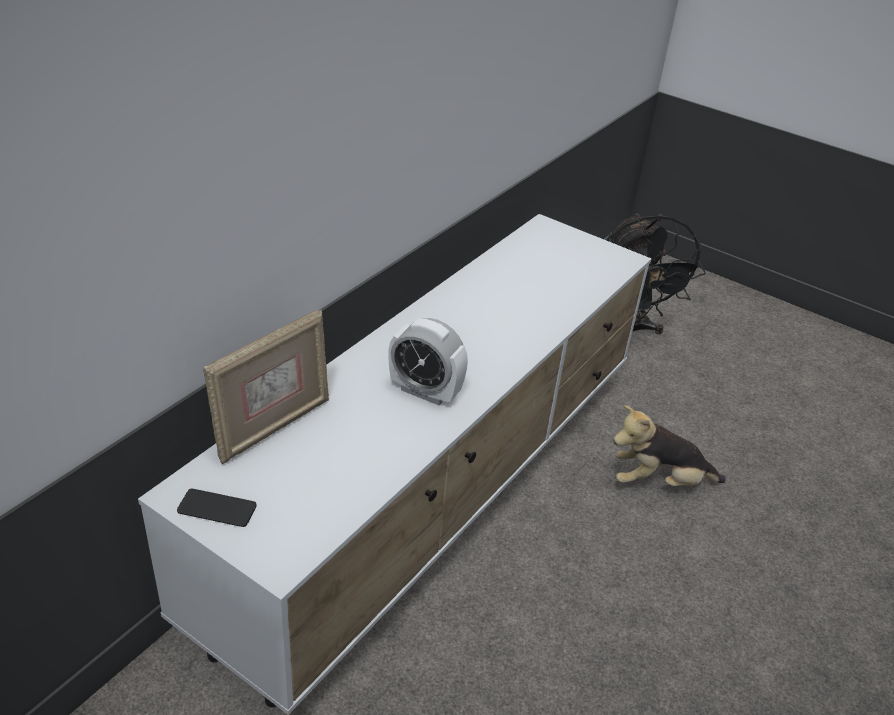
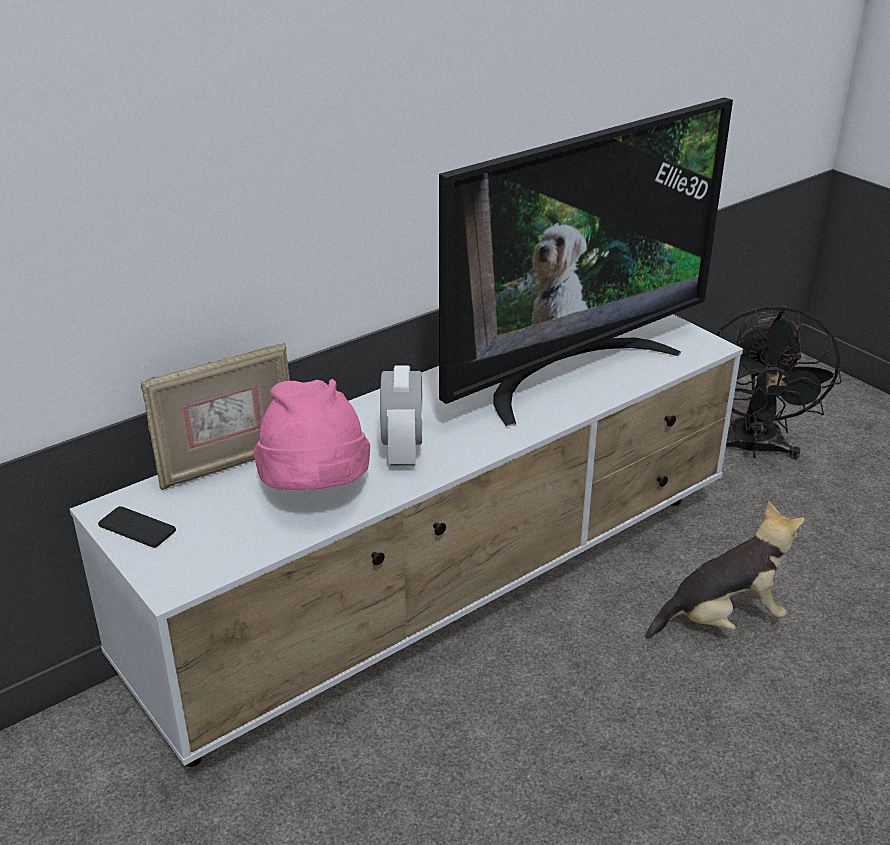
camera: 20 degrees right, 5 degrees down
(368, 445) = (315, 493): none -> pink hat
(425, 391) = (402, 451): alarm clock -> alarm clock turned 135 degrees counterclockwise
(527, 294) = (569, 370): none -> television
(658, 482) = (722, 619): plush toy -> plush toy turned 150 degrees clockwise

